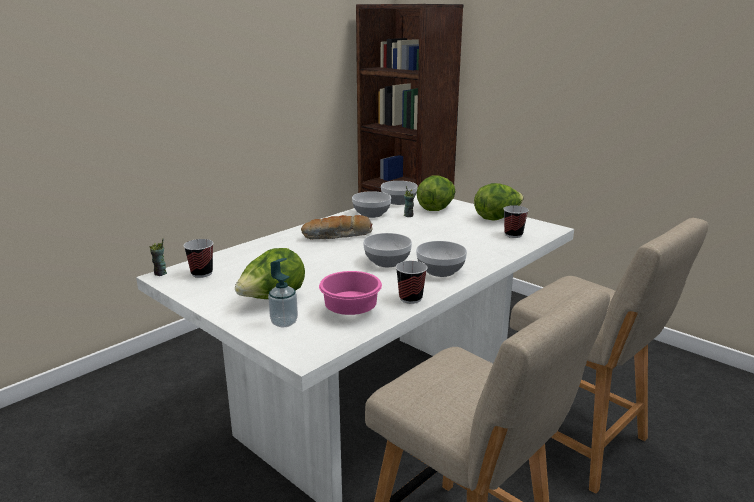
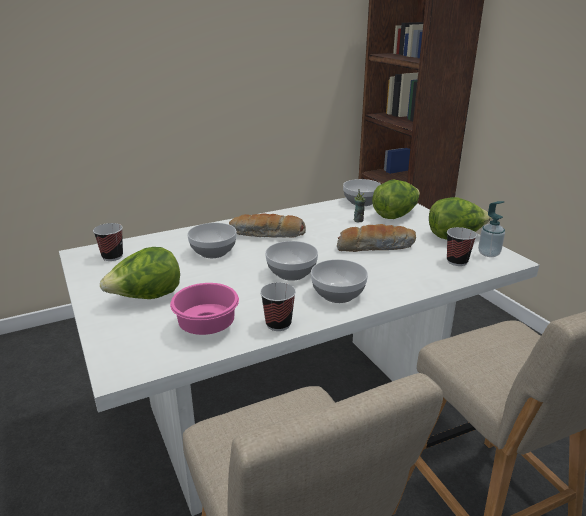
camera: 20 degrees right, 5 degrees up
(160, 273) = (79, 251): cup -> none
(284, 322) = (134, 327): soap dispenser -> soap dispenser (488, 253)
(371, 214) = (322, 213): bowl -> bowl (213, 251)
(440, 233) = (375, 247): none -> bread

